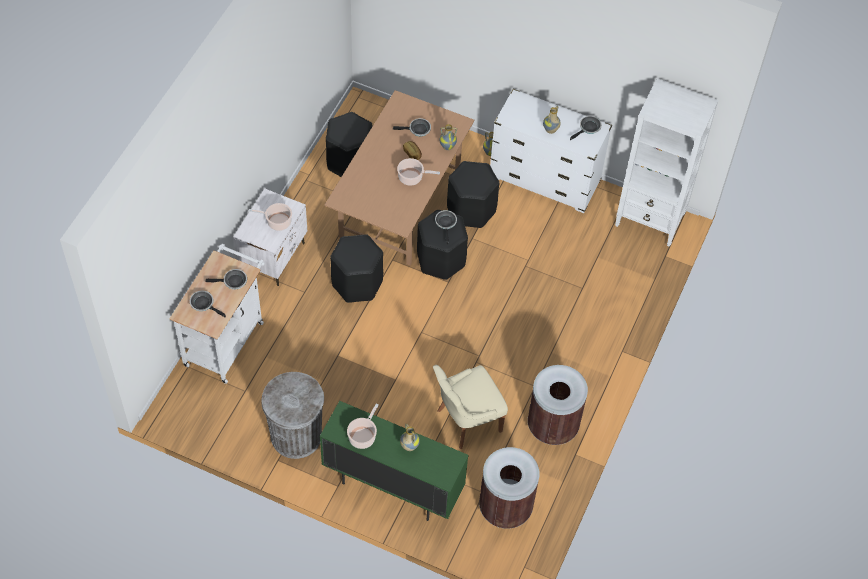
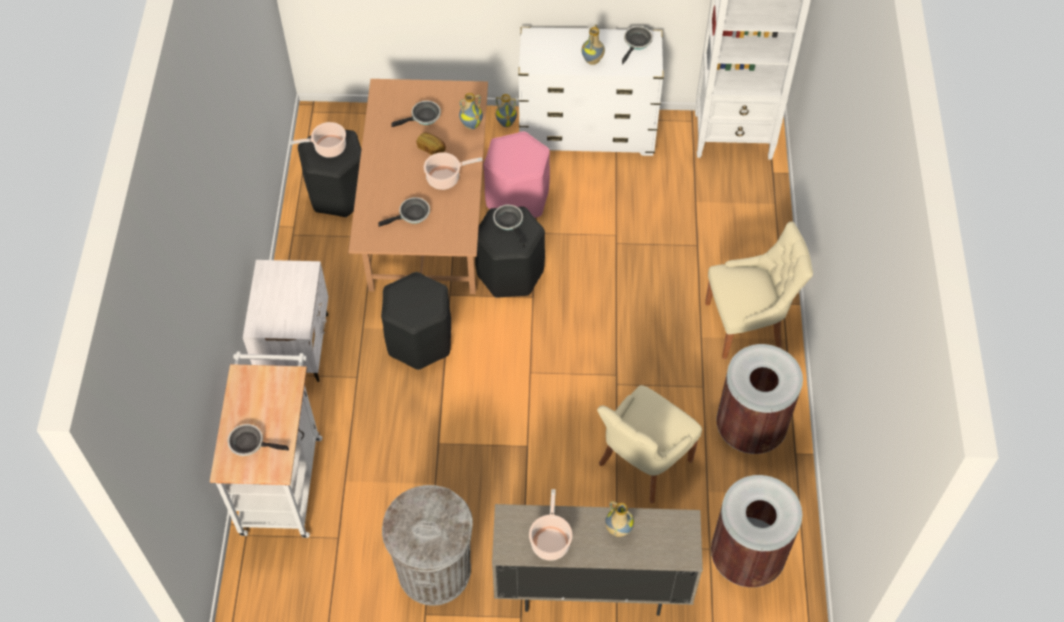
camera: 20 degrees left, 0 degrees up
(233, 282) = (276, 397): frying pan -> frying pan (412, 215)
(277, 222) = (293, 297): cooking pot -> cooking pot (328, 148)
(392, 486) = (591, 587): green cabinet -> beige cabinet
(471, 210) = (517, 199): black stool -> pink stool
(587, 356) = (746, 325): none -> beige chair

